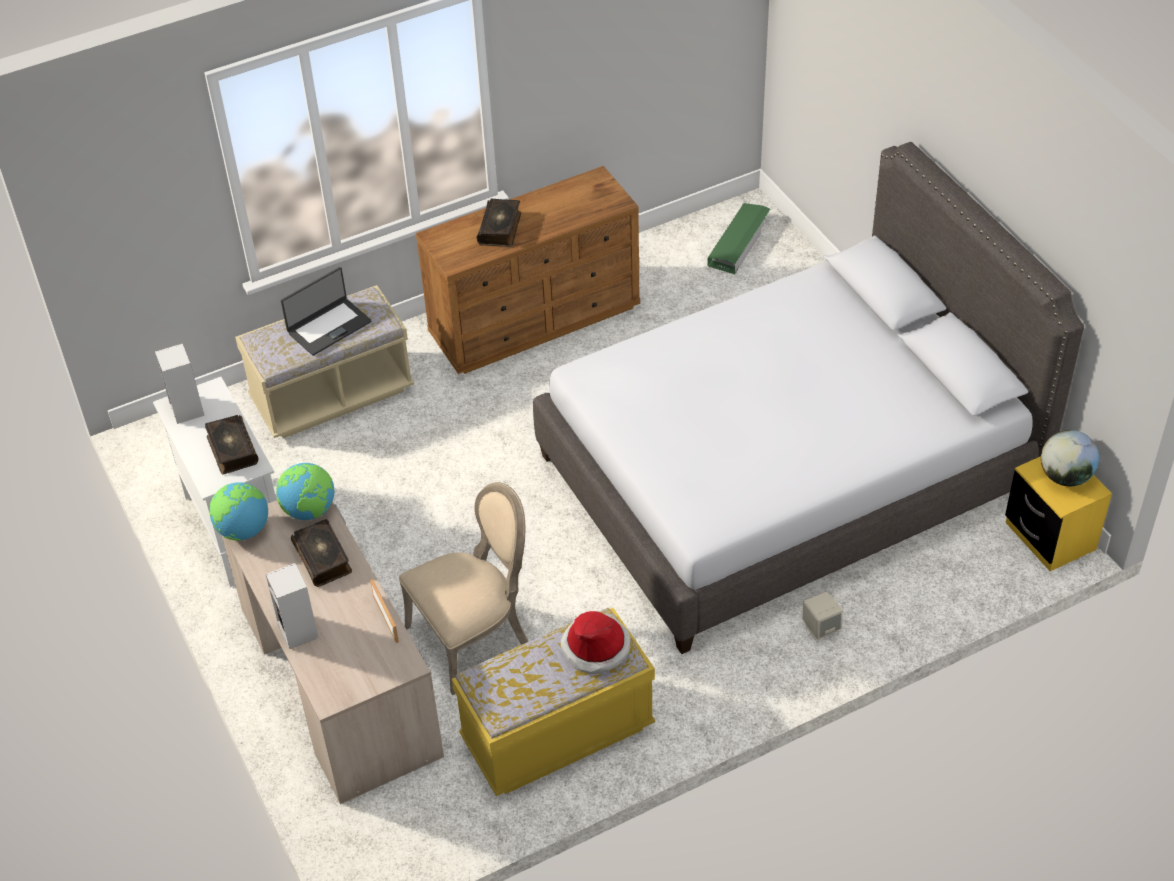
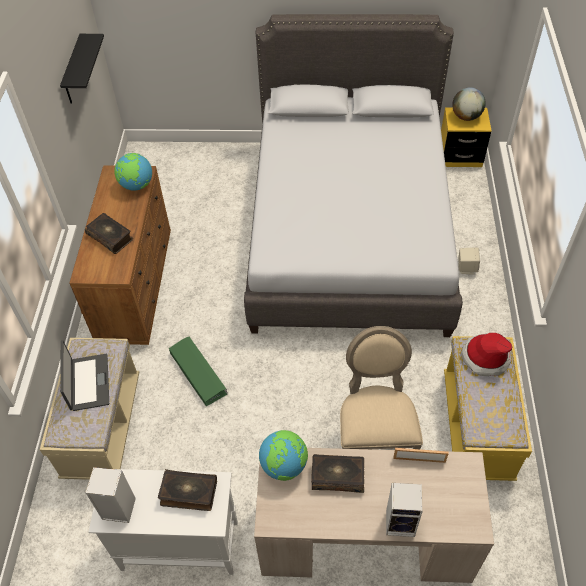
camera: 60 degrees left, 5 degrees up
(243, 530) = (274, 520): globe -> globe (136, 185)
(649, 44) = (73, 71): none -> black shelf
(739, 242) = (161, 168): green storage box -> green storage box (198, 373)

